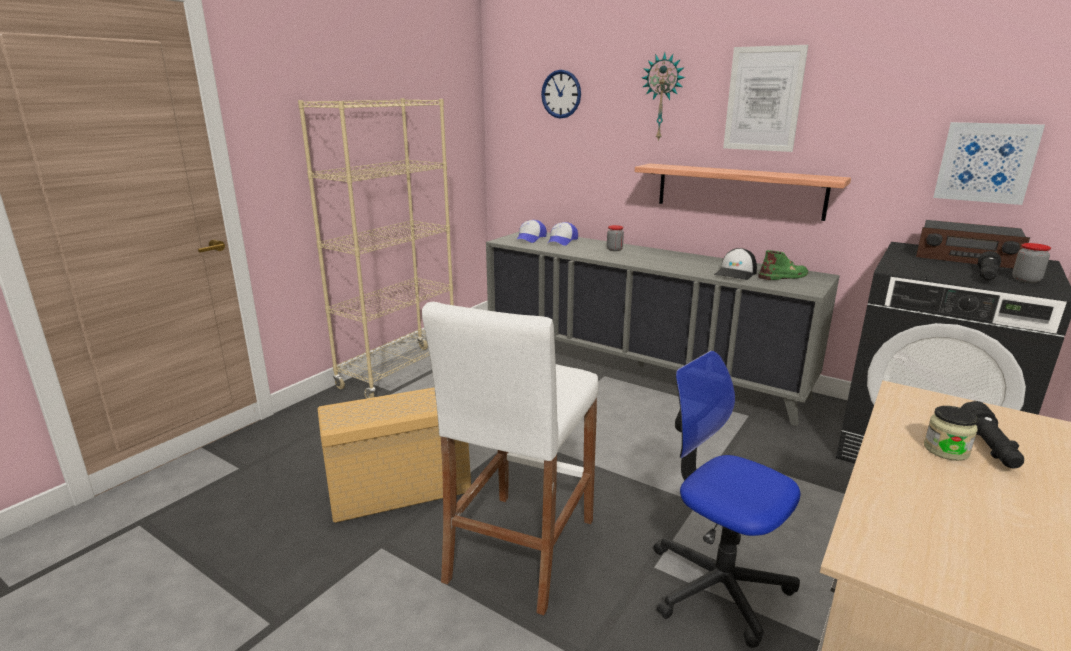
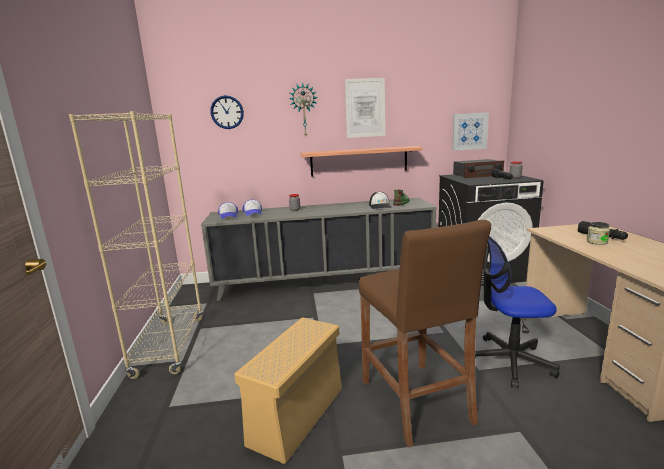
camera: 40 degrees left, 5 degrees down
(520, 549) = (415, 401): white stool -> brown stool

